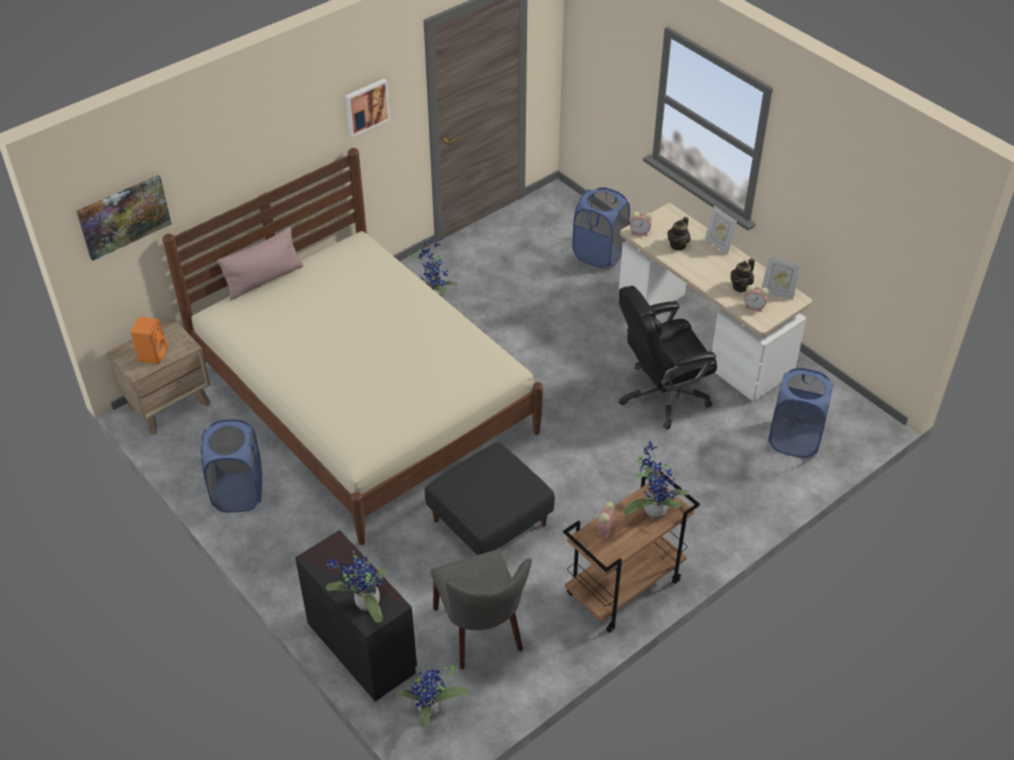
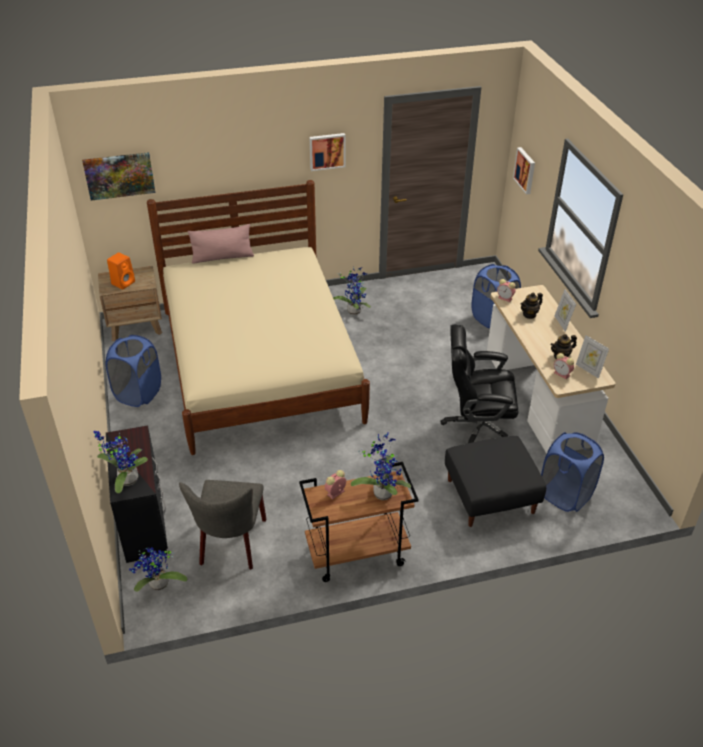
camera: 25 degrees right, 5 degrees down
(489, 522) = (290, 471): black ottoman -> black ottoman (490, 495)
(598, 66) = (525, 170): none -> picture

